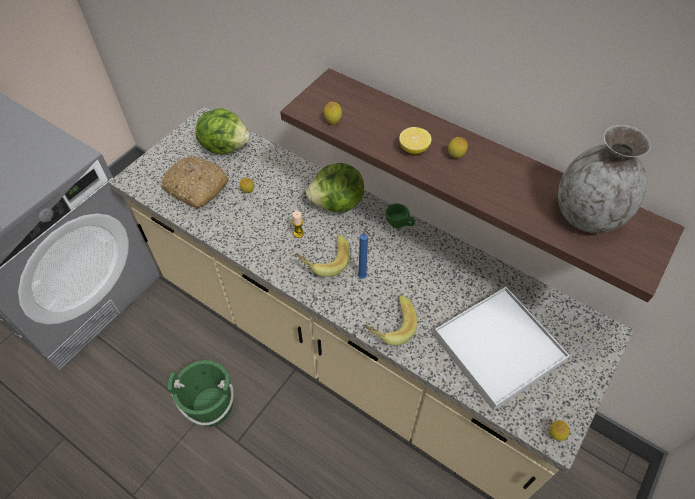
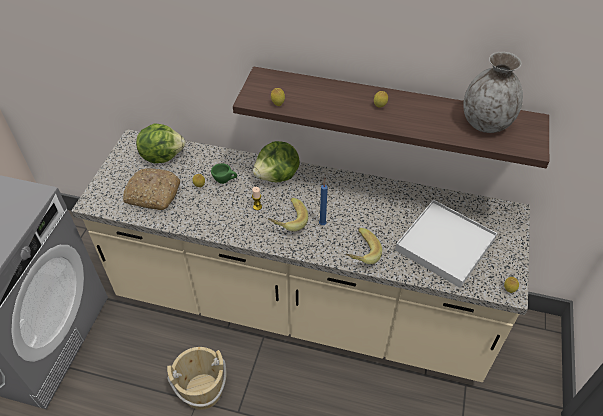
camera: 20 degrees left, 5 degrees down
(211, 406) = (202, 390): green bucket -> beige bucket
(399, 225) = (333, 179): green cup -> green cup (225, 180)
(413, 149) = (347, 109): lemon -> none

